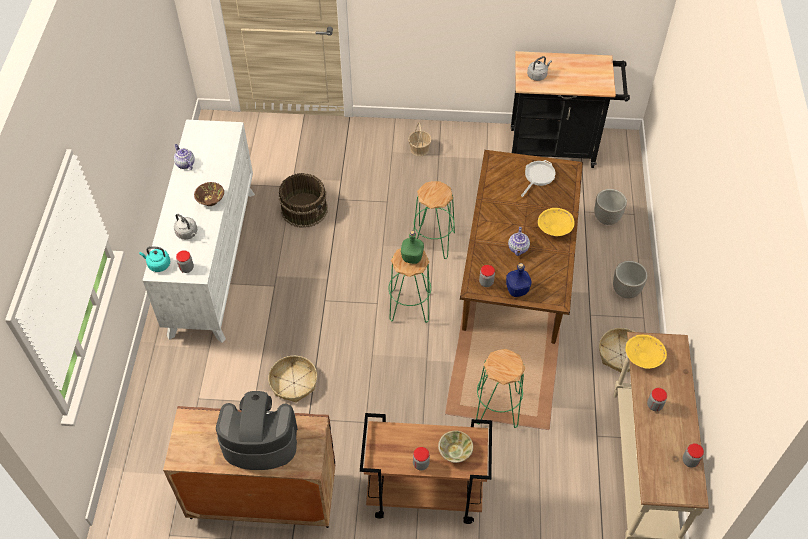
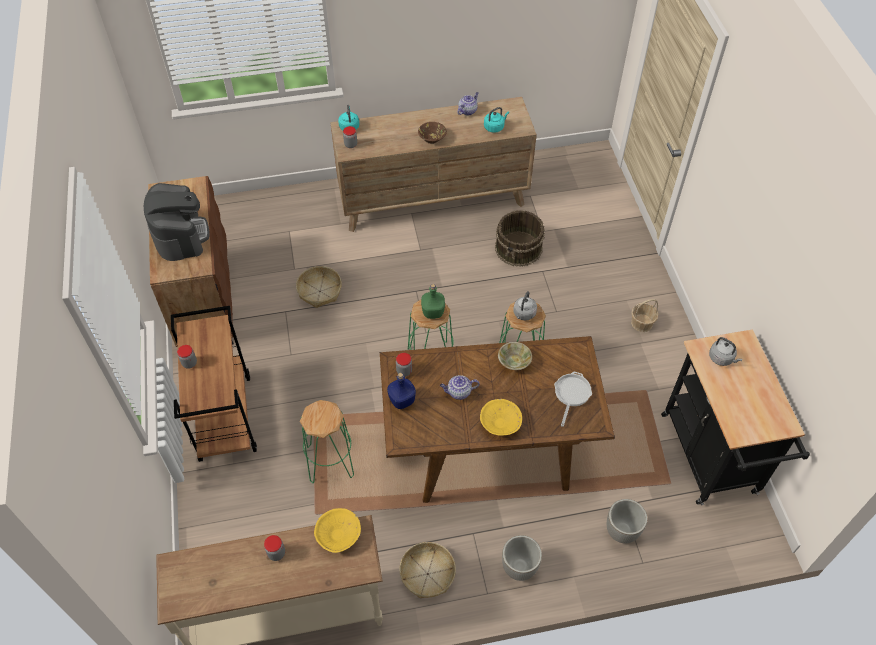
camera: 75 degrees right, 0 degrees up
(187, 233) = (388, 135): grey kettle -> grey kettle (524, 314)
(212, 260) = (433, 199): white dresser -> brown dresser
(218, 149) = (495, 127): none -> turquoise kettle
(455, 451) = (206, 387): beige bowl -> beige bowl (514, 362)
(538, 176) = (571, 394): frying pan -> frying pan turned 90 degrees counterclockwise
(690, 461) = (211, 598): jar -> none

